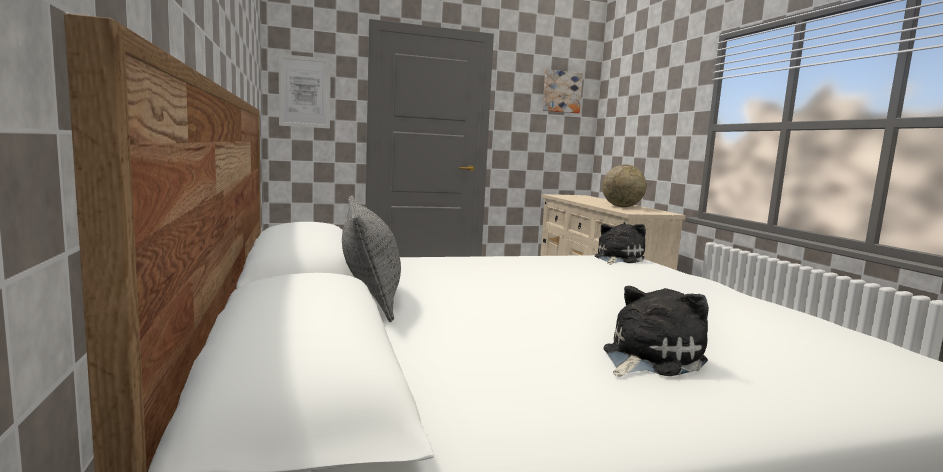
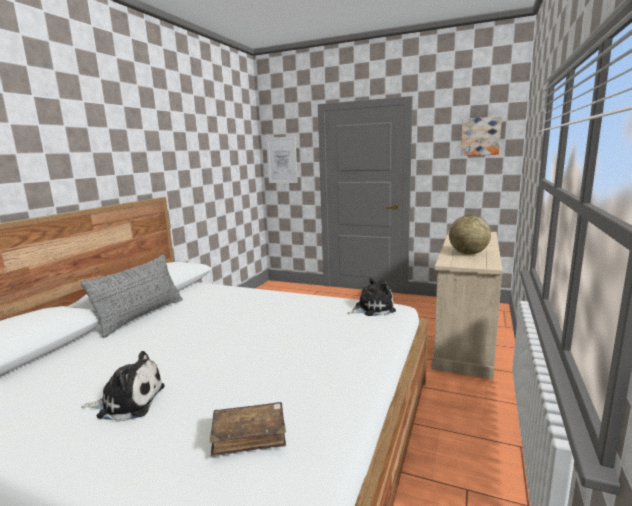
camera: 40 degrees right, 5 degrees up
(832, 340) = (249, 435): none -> brown book

